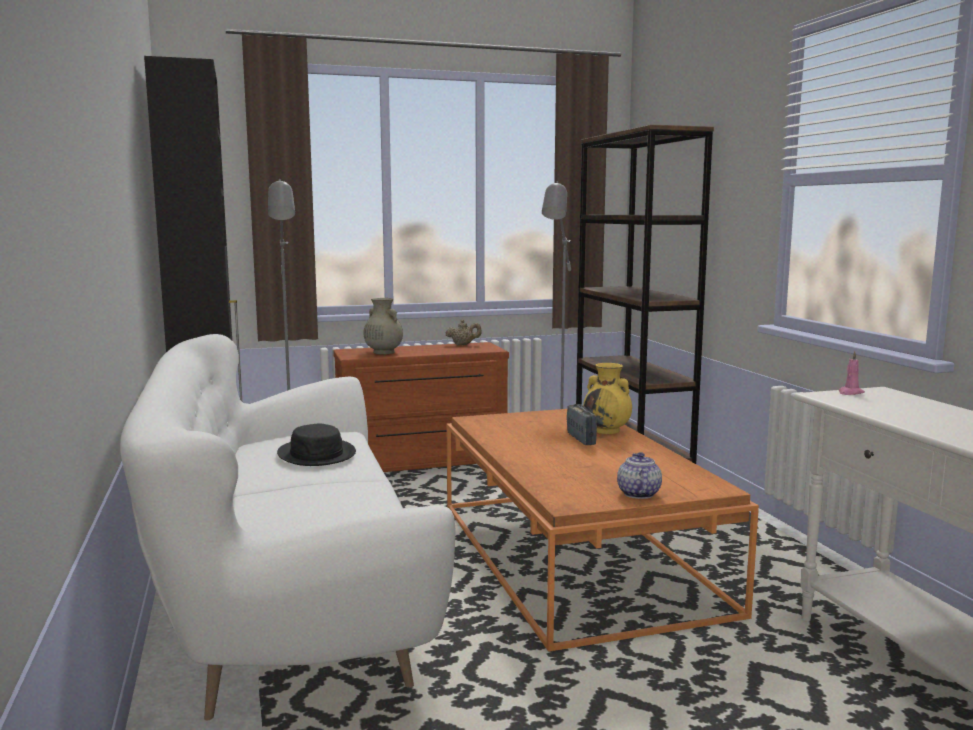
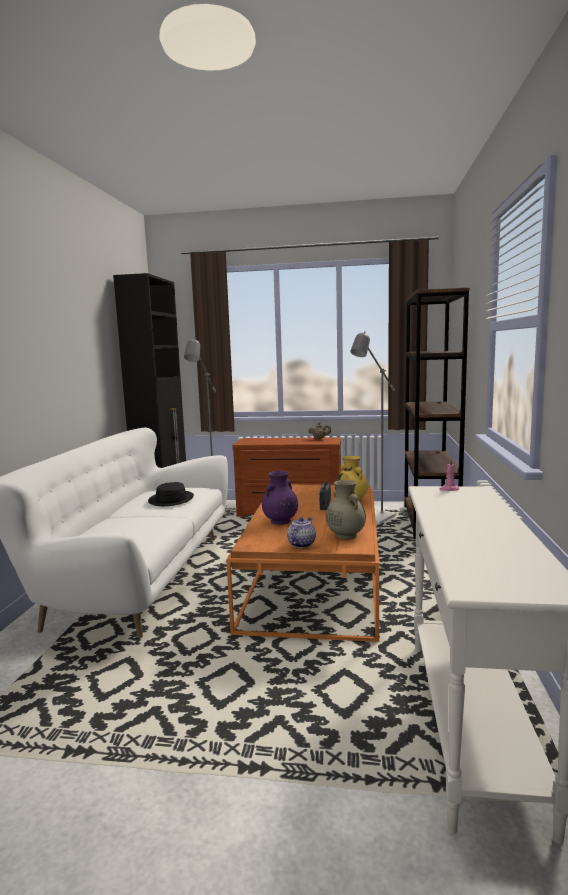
camera: 25 degrees right, 0 degrees up
(383, 352) = (263, 441): beige vase -> beige vase (345, 535)
(555, 467) = (280, 521): none -> purple vase

